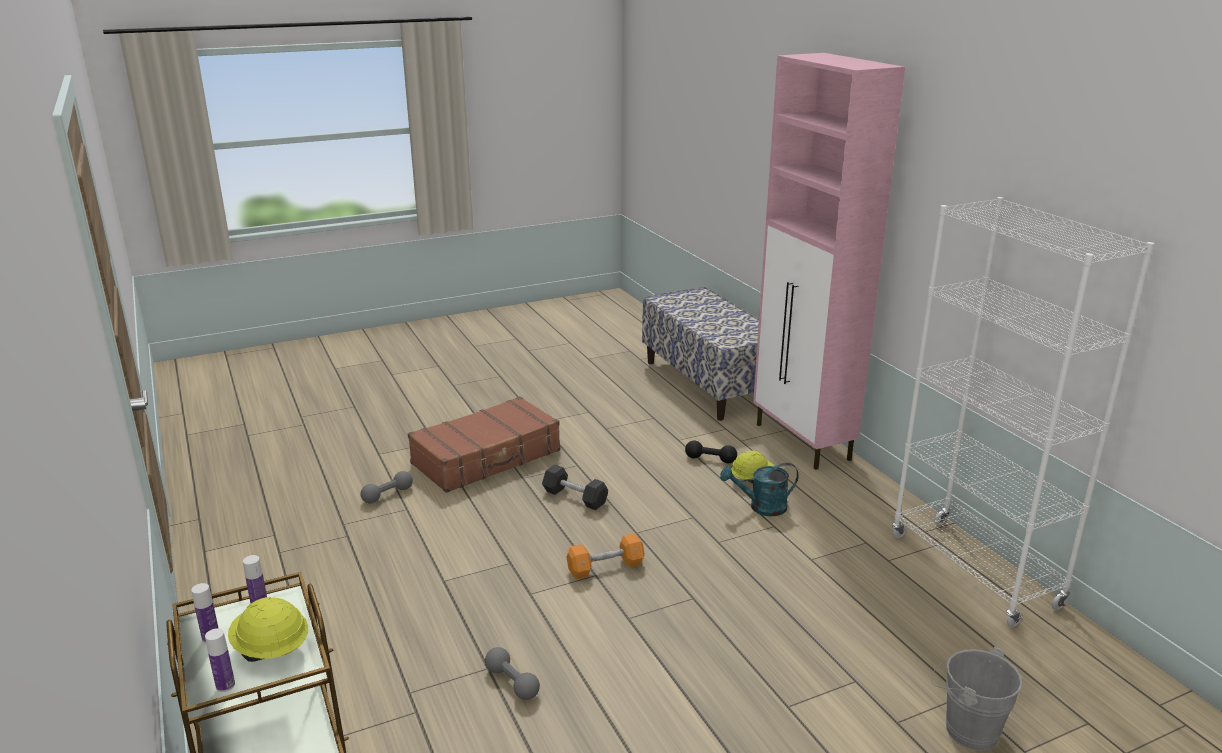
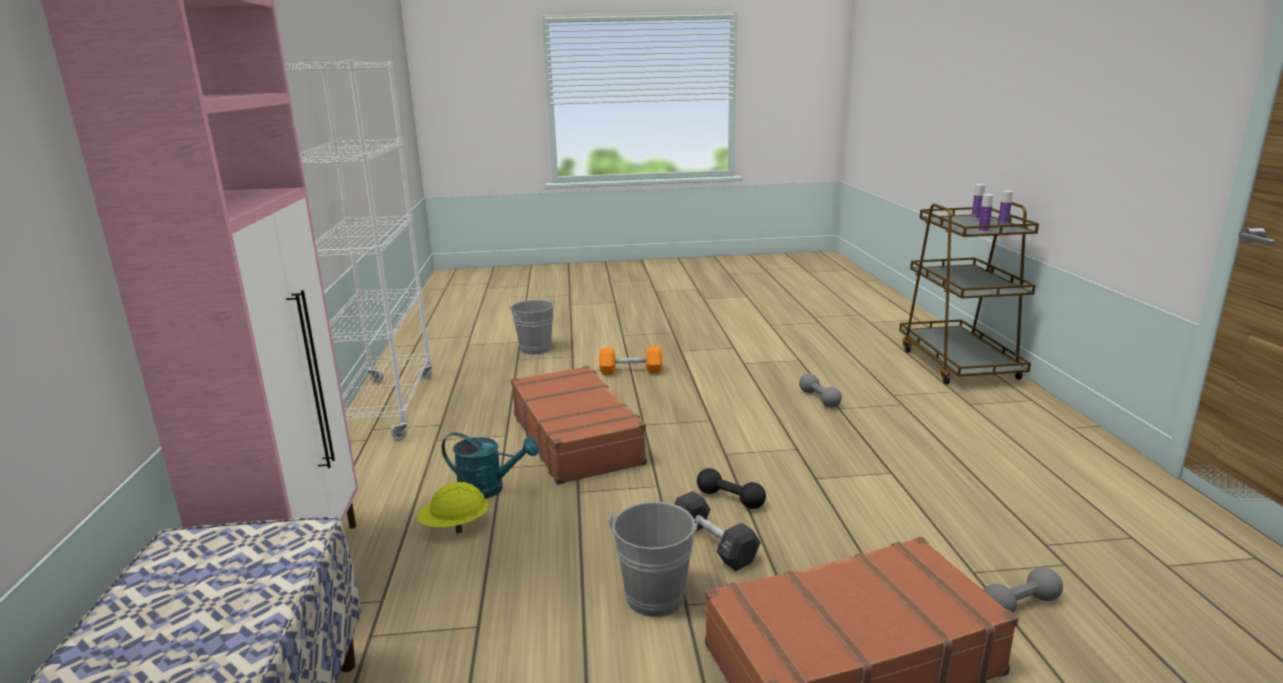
camera: 160 degrees left, 5 degrees down
(271, 649) = (961, 223): yellow hard hat -> none
(597, 467) = (656, 593): none -> grey bucket
(605, 567) = (711, 458): orange dumbbell -> orange dumbbell (631, 371)
(710, 459) = (471, 571): black dumbbell -> black dumbbell (730, 499)
(743, 568) = (577, 438): none -> brown suitcase

